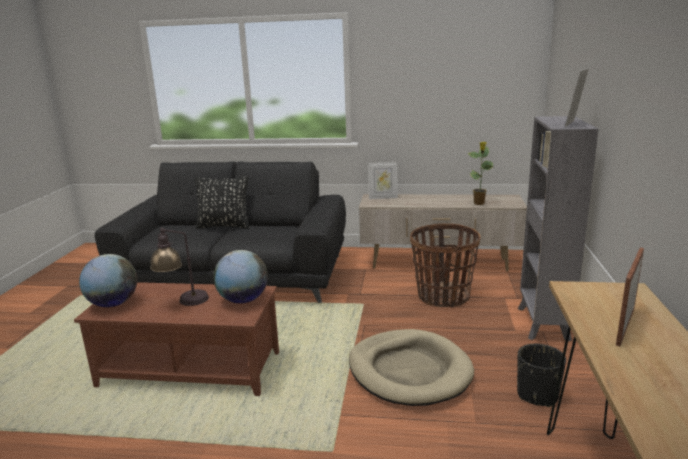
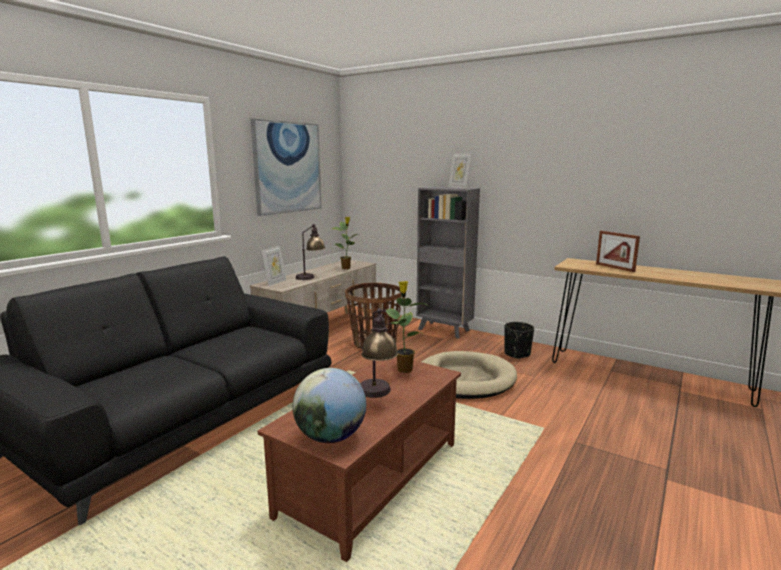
camera: 65 degrees left, 5 degrees down
(224, 226) = (173, 354): black pillow -> none
(243, 300) = (404, 369): globe -> potted plant
(422, 201) = (311, 276): none -> table lamp
(446, 77) = (288, 167): none -> picture

